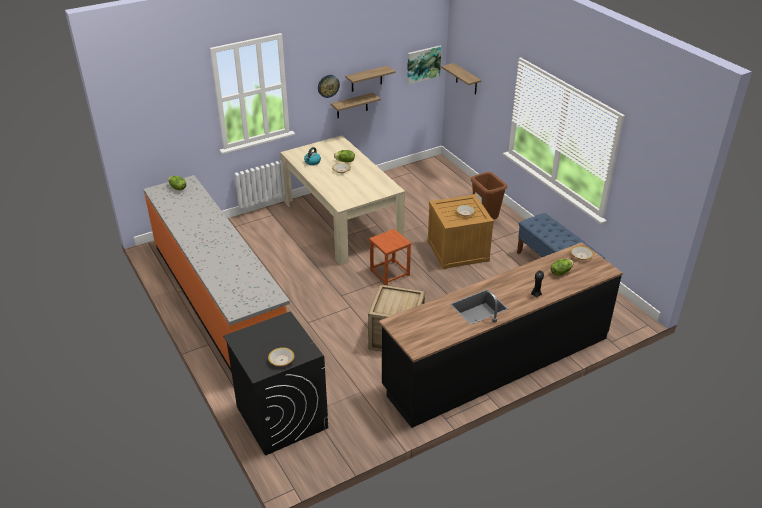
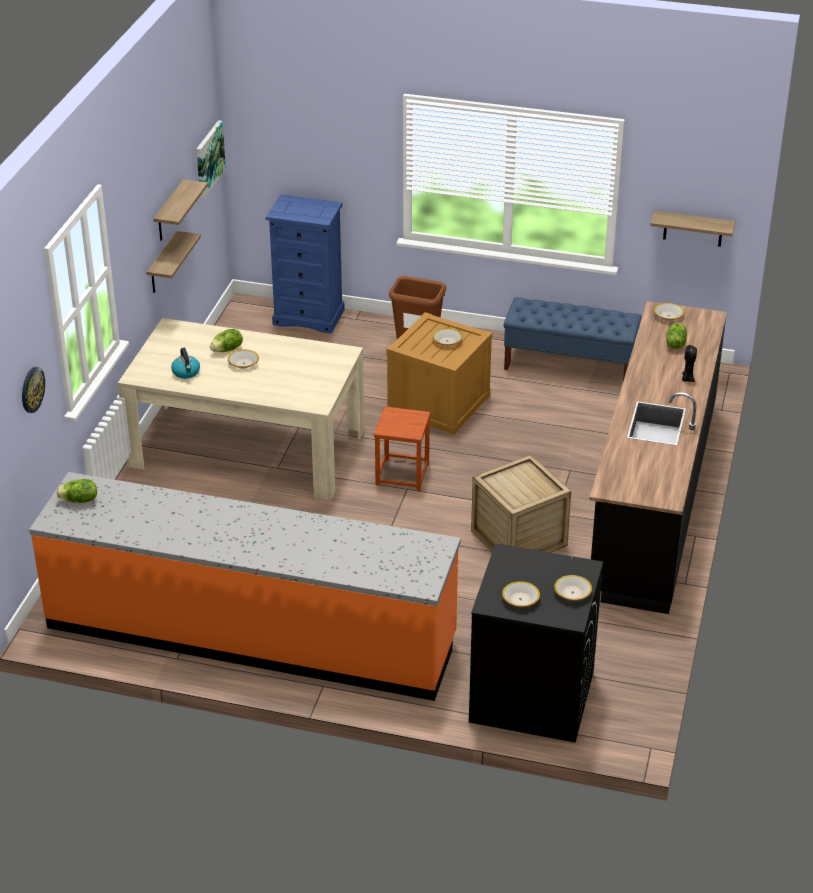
camera: 45 degrees left, 0 degrees up
(253, 345) = (520, 599): none -> bowl
(328, 86) = (142, 244): wall clock -> wall clock (32, 389)
(458, 180) = (309, 317): none -> blue dresser
(466, 79) = (283, 157): shelf -> shelf (693, 229)

